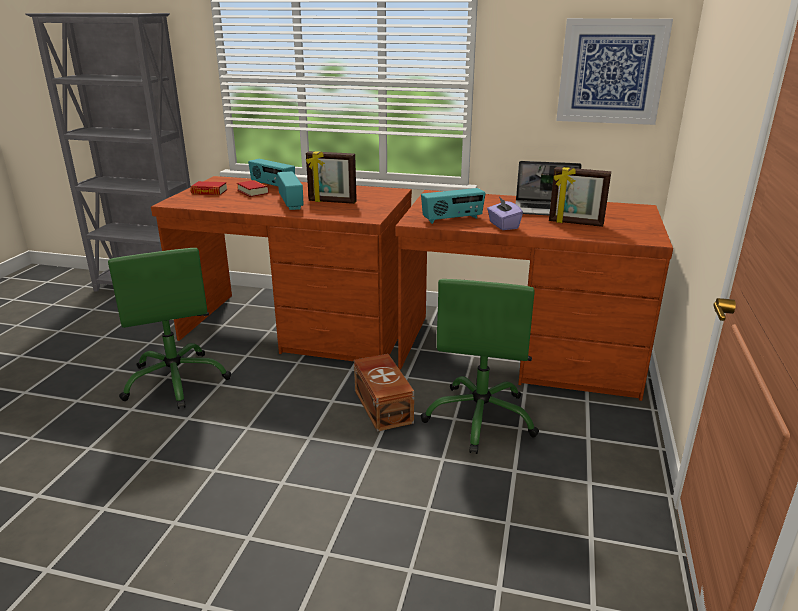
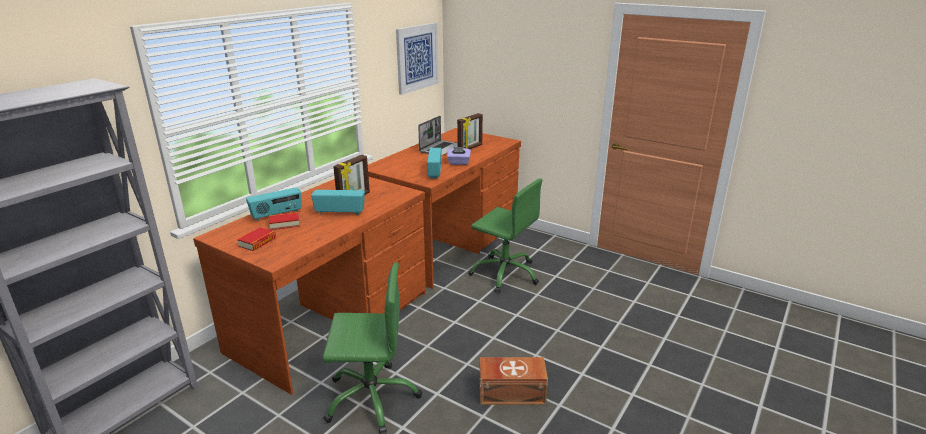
camera: 70 degrees left, 0 degrees up
(383, 405) = (472, 303): brown storage box -> brown storage box (510, 392)

